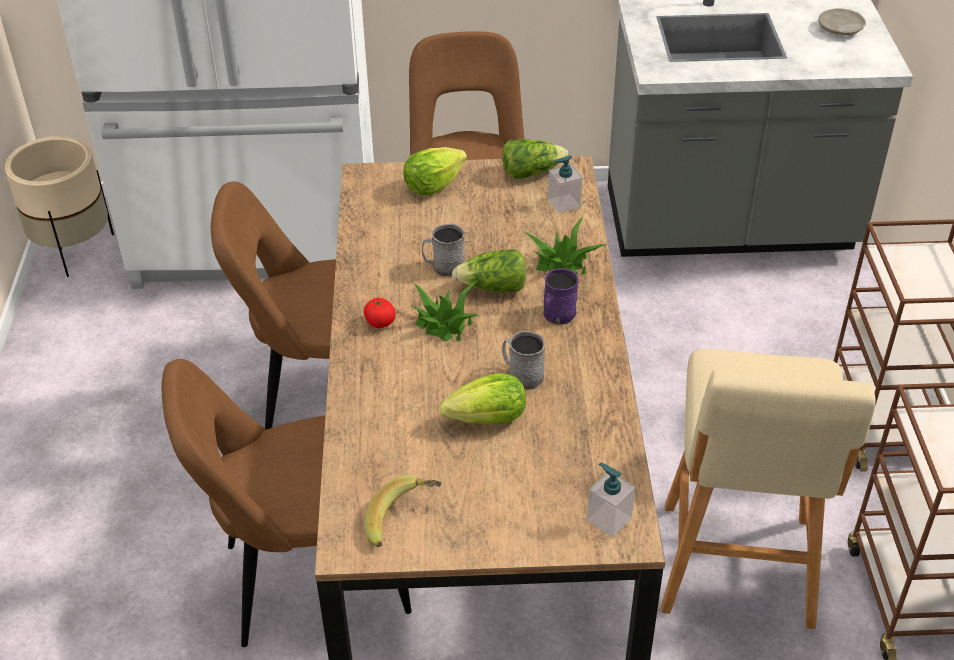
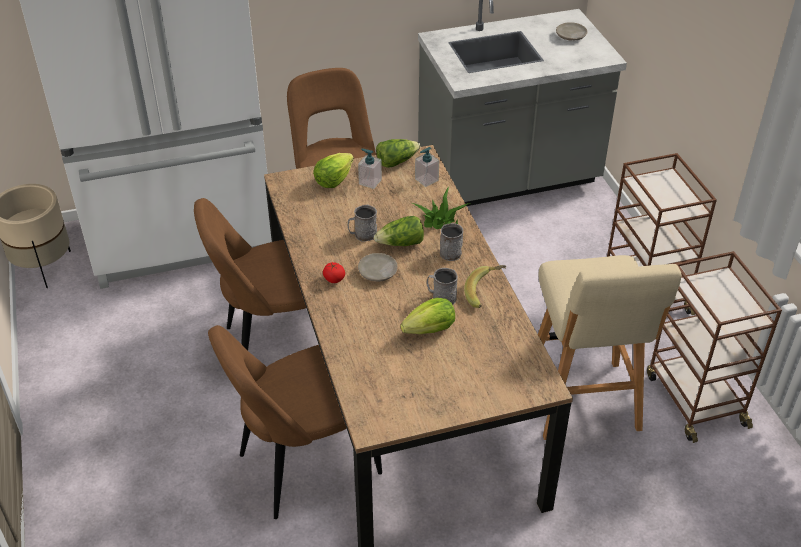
camera: 15 degrees left, 0 degrees up
(404, 521) = (400, 404): banana -> banana (485, 293)
(444, 324) = (377, 273): potted plant -> beige plate
(557, 316) = (449, 255): purple mug -> grey mug
(609, 519) = (529, 378): soap dispenser -> soap dispenser (370, 182)

